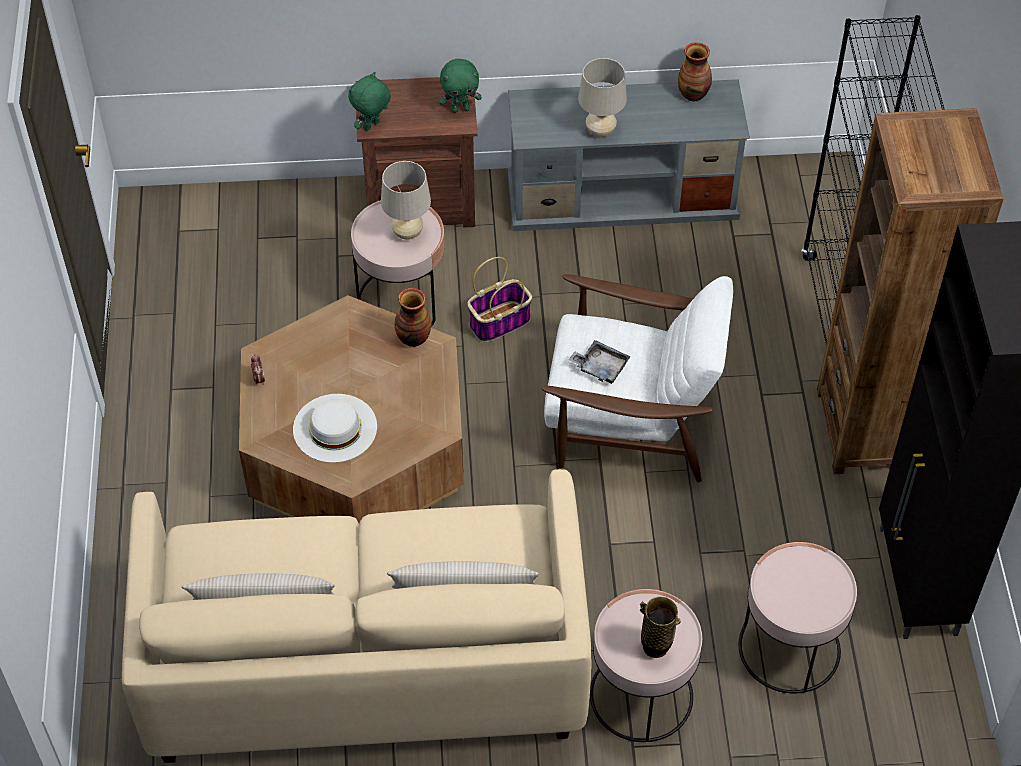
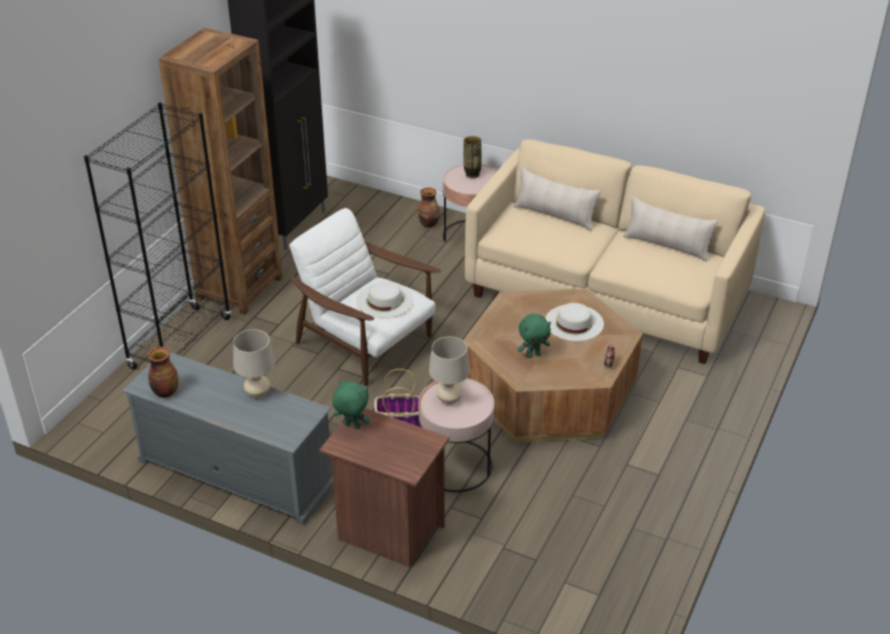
camera: 150 degrees left, 15 degrees down
(372, 126) = (430, 441): green plush toy -> green plush toy (533, 355)
(412, 338) = (490, 350): vase -> vase (429, 224)
(600, 367) = (384, 300): grey tray -> white hat
(789, 649) = (383, 227): pink side table -> none

